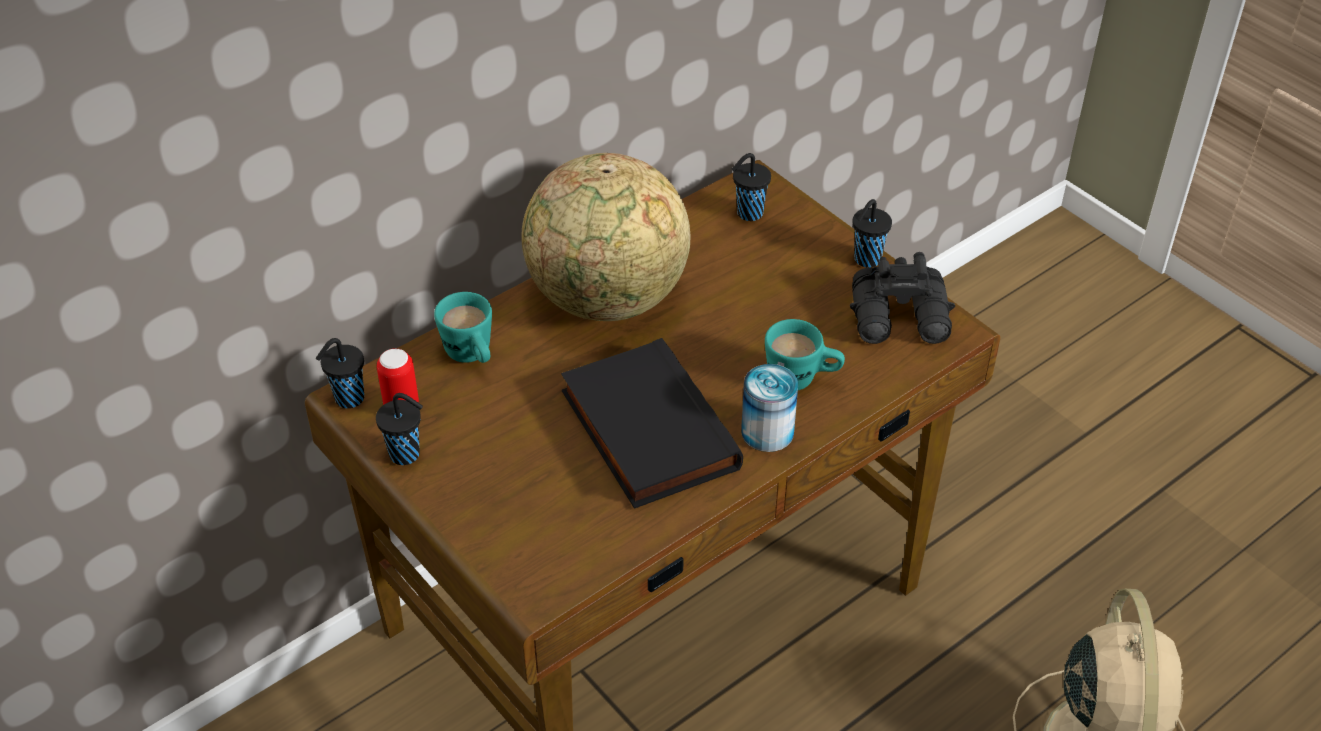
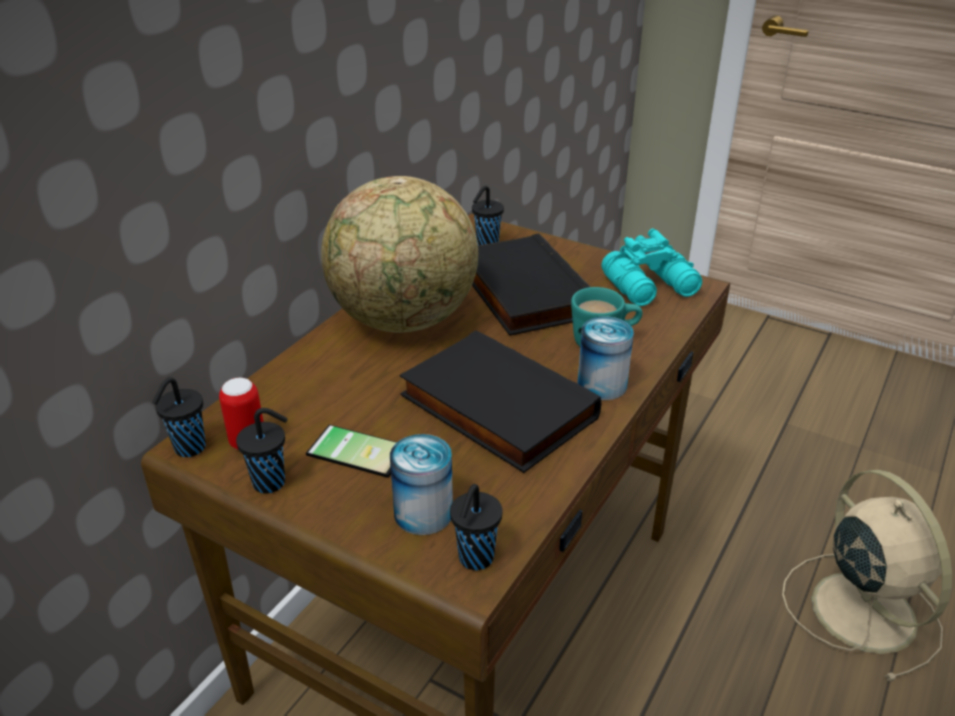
camera: 20 degrees left, 10 degrees down
(472, 356) = (300, 387): turquoise mug -> none
(498, 440) = (360, 448): none -> phone
(524, 523) = (423, 513): none -> can
(751, 290) = (521, 291): none -> black book
(866, 260) = (597, 256): black cup -> black cup (475, 559)
(901, 319) = (652, 286): black binoculars -> turquoise binoculars

